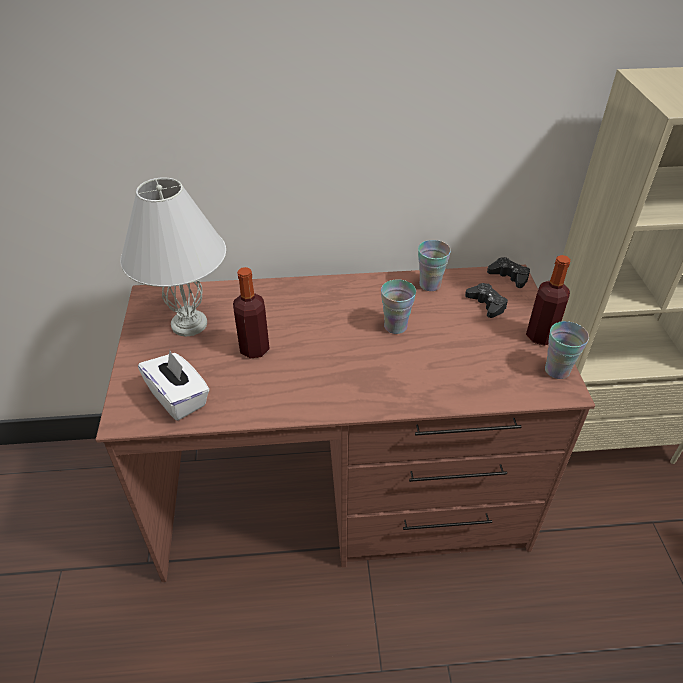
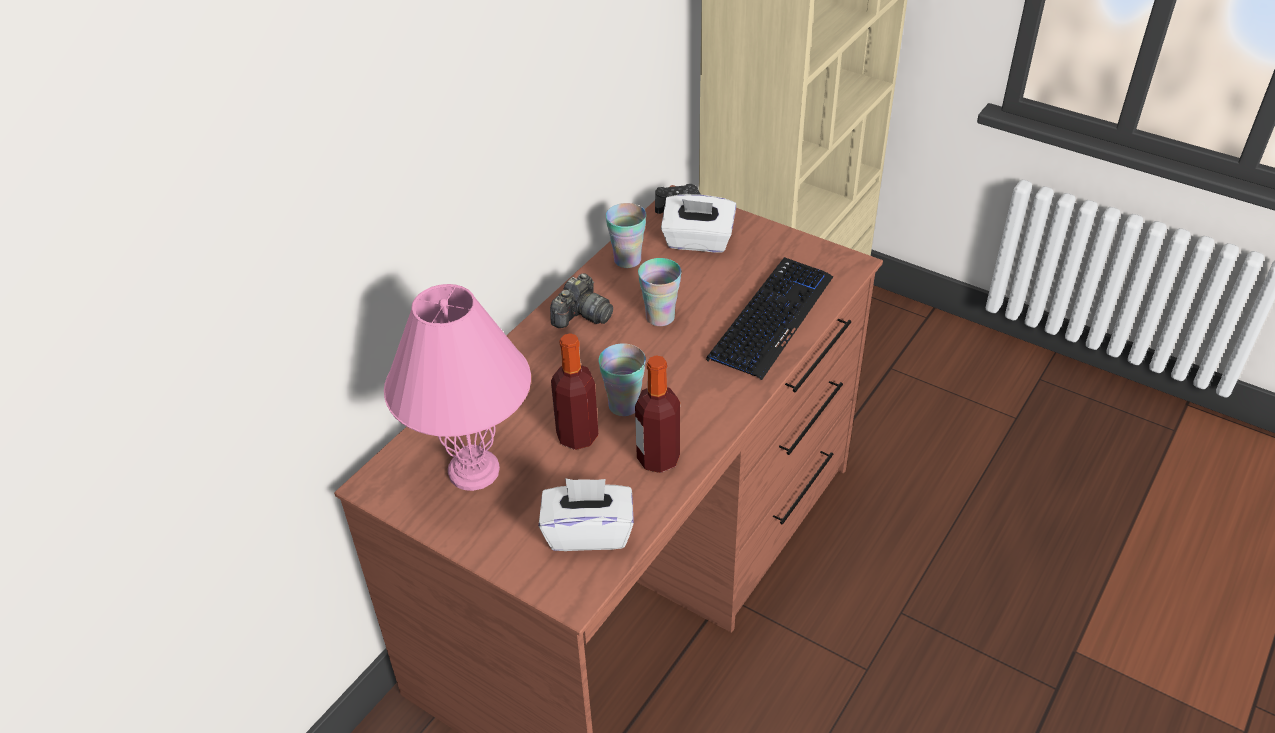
camera: 50 degrees left, 0 degrees up
(188, 324) = (474, 472): white table lamp -> pink table lamp
(358, 294) = (582, 315): none -> camera
(456, 378) = (771, 318): none -> keyboard
(486, 304) = (698, 241): black game controller -> white tissue box
(540, 336) = (775, 237): bottle -> bottle (658, 459)
(557, 370) = (824, 254): cup -> cup (624, 405)

